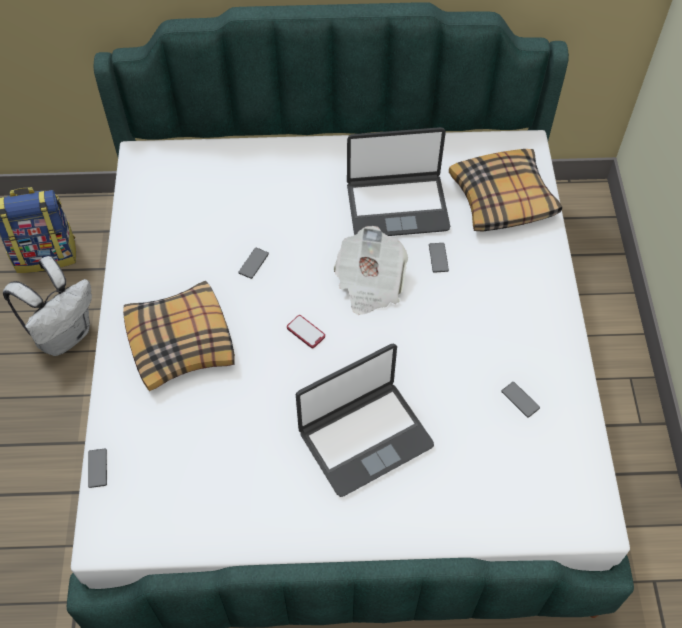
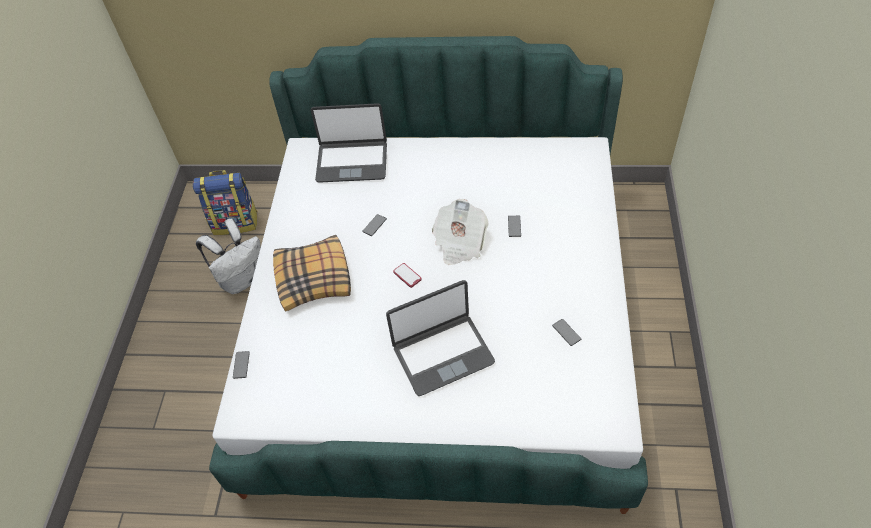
camera: 10 degrees right, 5 degrees down
(397, 206) = (487, 188): laptop -> laptop (352, 162)
(502, 199) = (568, 186): pillow -> none

